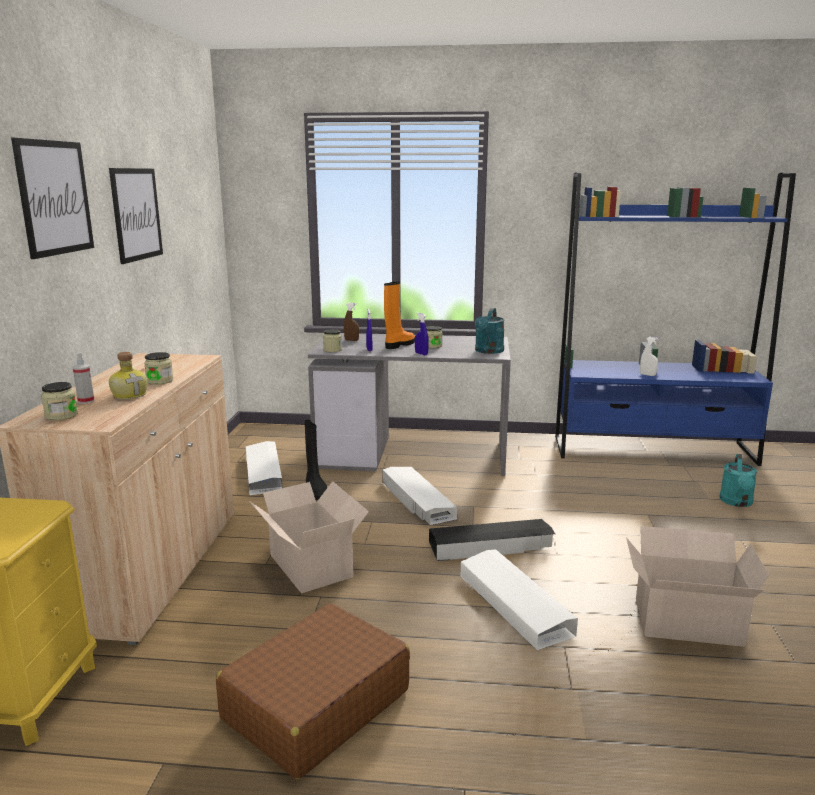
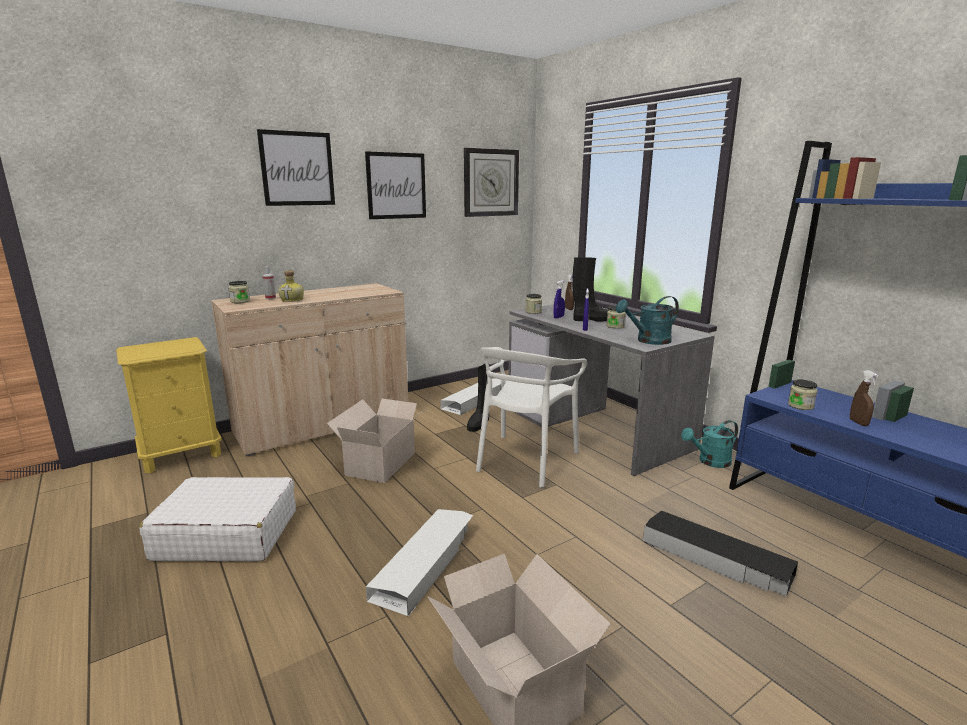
camera: 50 degrees right, 0 degrees up
(160, 381) = (327, 297): jar -> jar (800, 406)
(198, 203) = (490, 183): none -> wall clock
(315, 705) = (226, 534): brown suitcase -> white suitcase
(399, 345) = (591, 319): orange boot -> black boot
(417, 500) = (525, 460): white storage box -> white chair
(491, 546) = (503, 517): black storage box -> black storage box (715, 559)
(647, 375) = (858, 423): white spray bottle -> brown spray bottle
(737, 502) = (871, 645): turquoise watering can -> turquoise watering can (710, 462)

